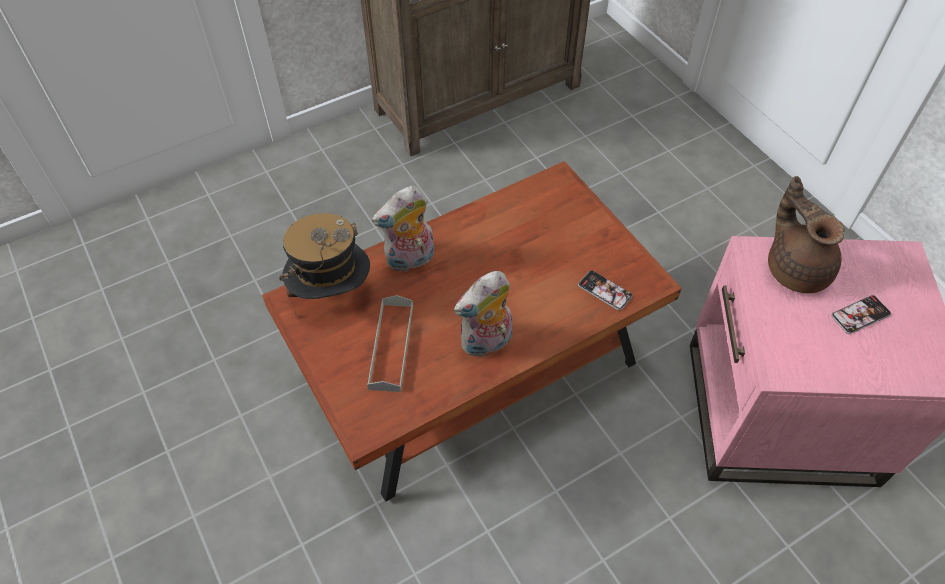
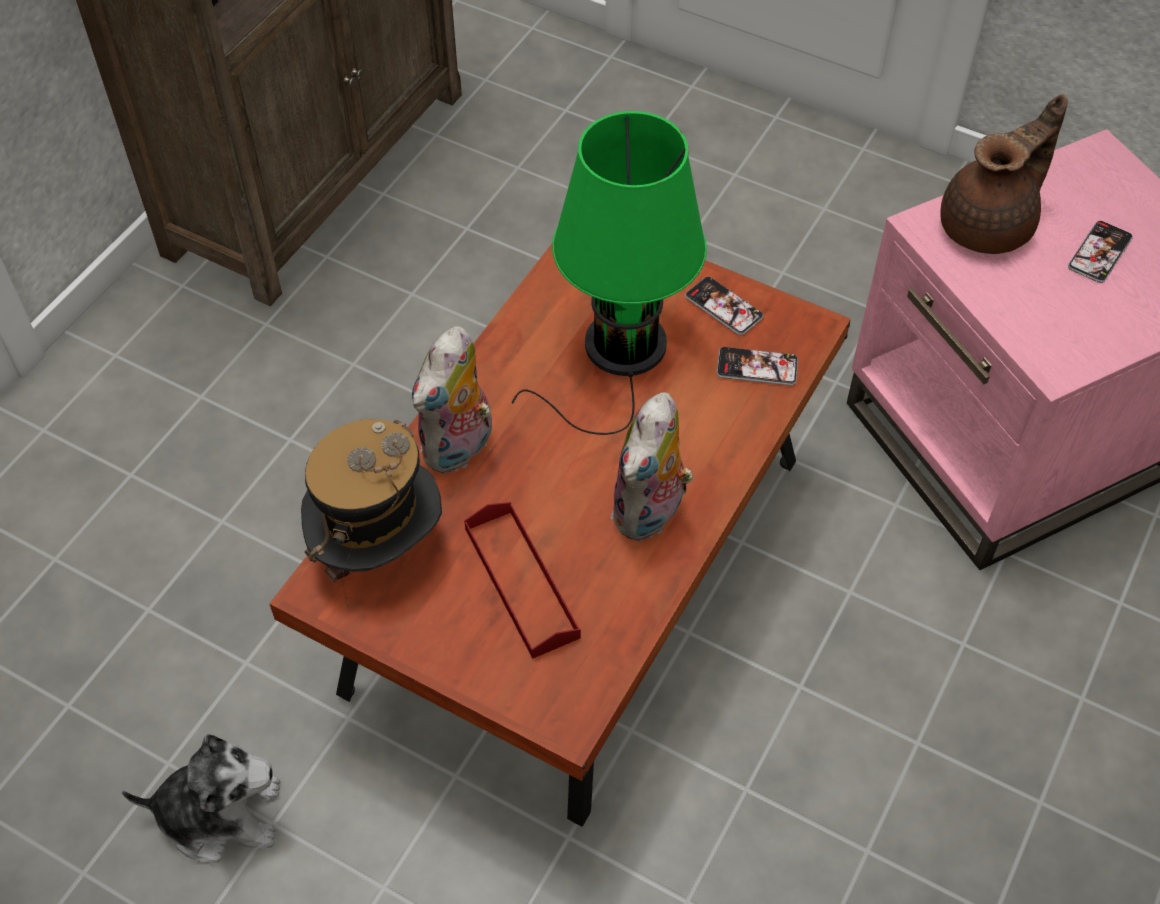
camera: 30 degrees left, 0 degrees up
(220, 397) = (221, 814): none -> plush toy
(391, 346) = (521, 582): grey tray -> red tray
(532, 248) = (620, 352): none -> green table lamp
(609, 248) = (723, 307): none -> phone
(796, 268) = (990, 226): brown teapot -> brown teapot turned 105 degrees clockwise

